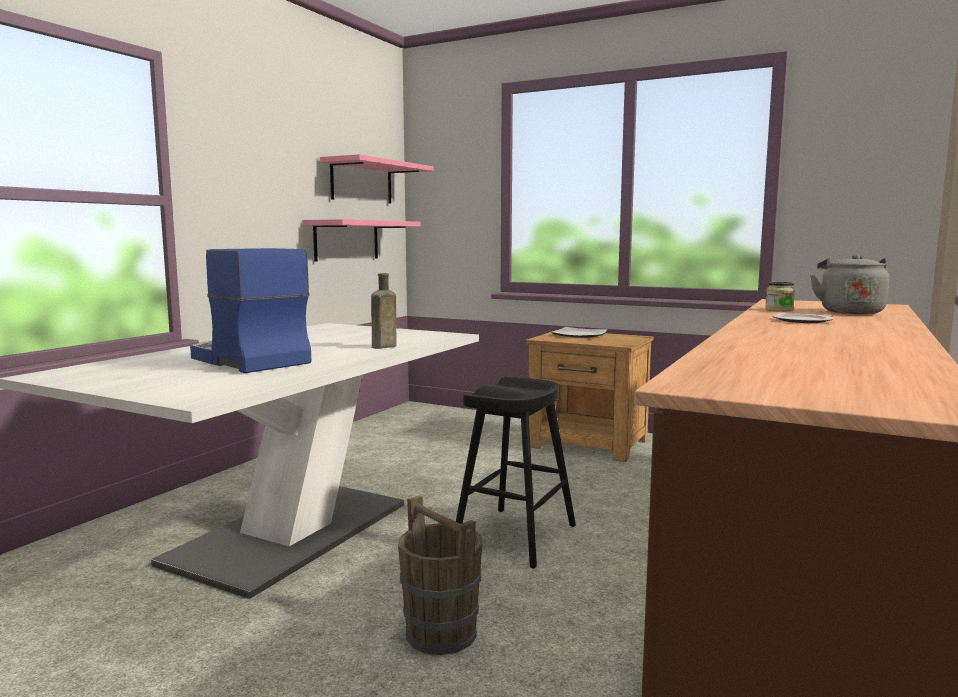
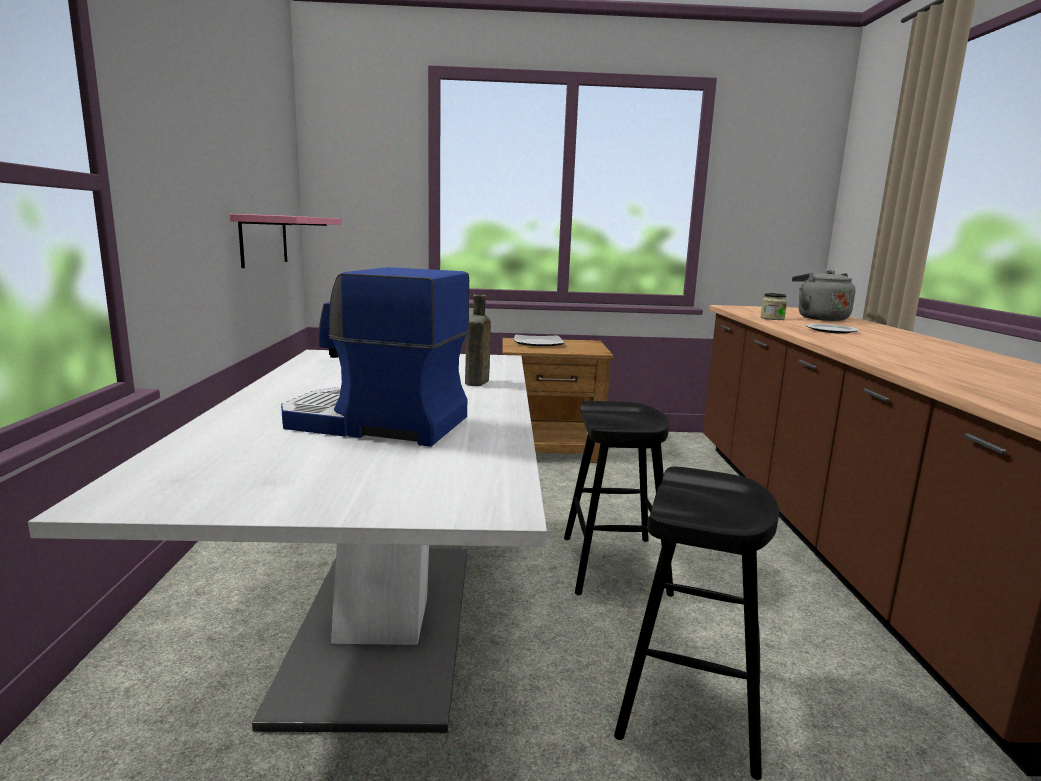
camera: 30 degrees left, 5 degrees up
(361, 182) = (271, 166): pink shelf -> none
(441, 634) = (692, 700): brown bucket -> black stool

